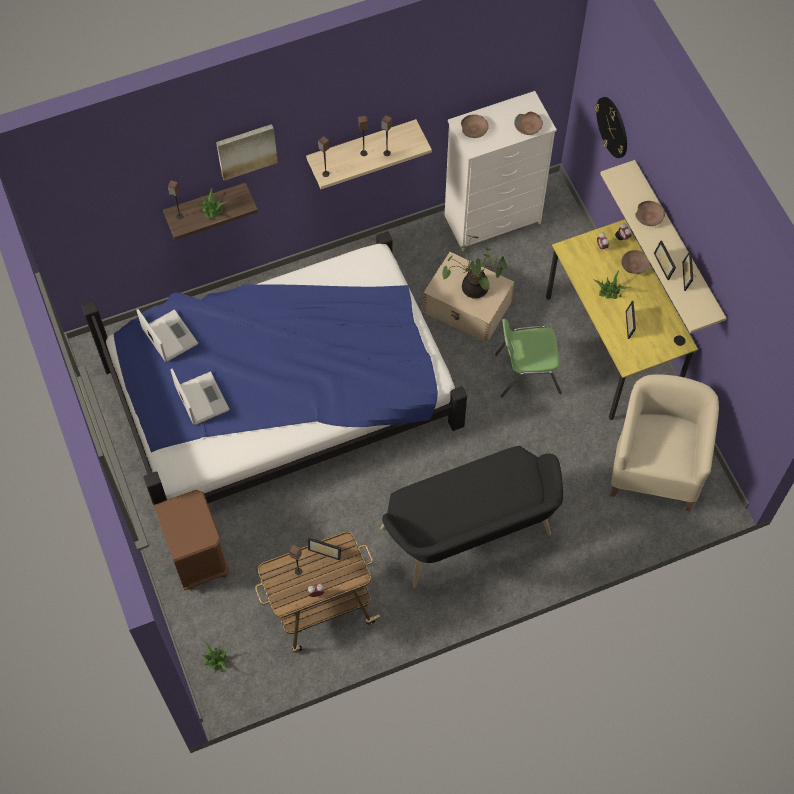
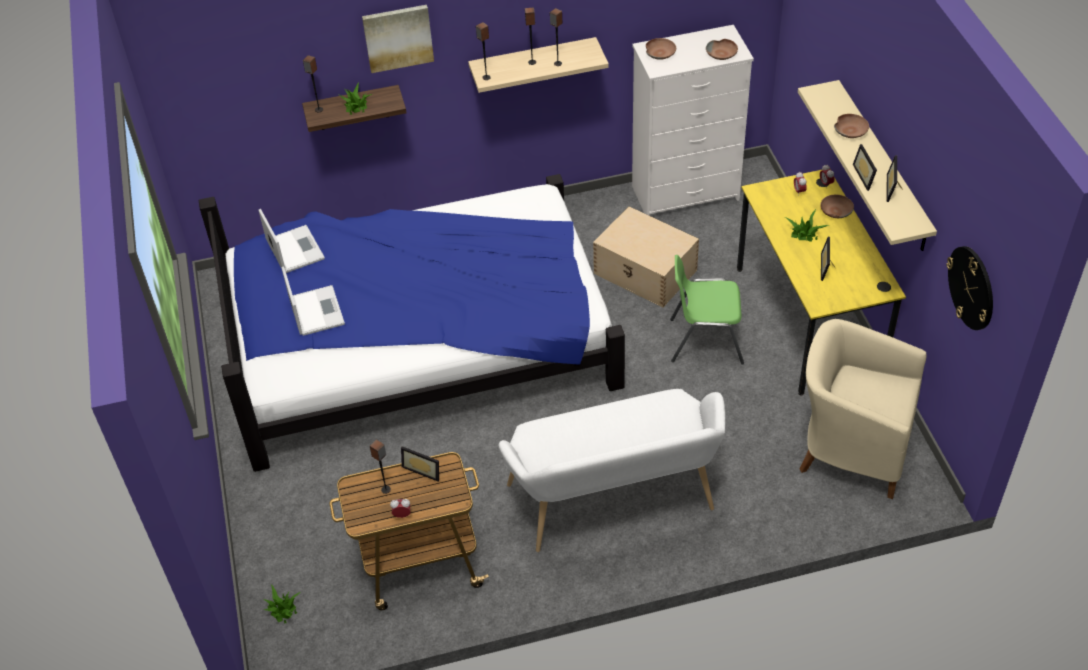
camera: 10 degrees right, 15 degrees down
(198, 558) = (286, 498): brown nightstand -> none
(471, 537) = (615, 504): black bench -> white bench
(473, 289) = (650, 243): potted plant -> none
(612, 127) = (817, 53): wall clock -> wall clock (971, 287)
(655, 466) = (851, 448): beige armchair -> beige armchair turned 90 degrees counterclockwise

